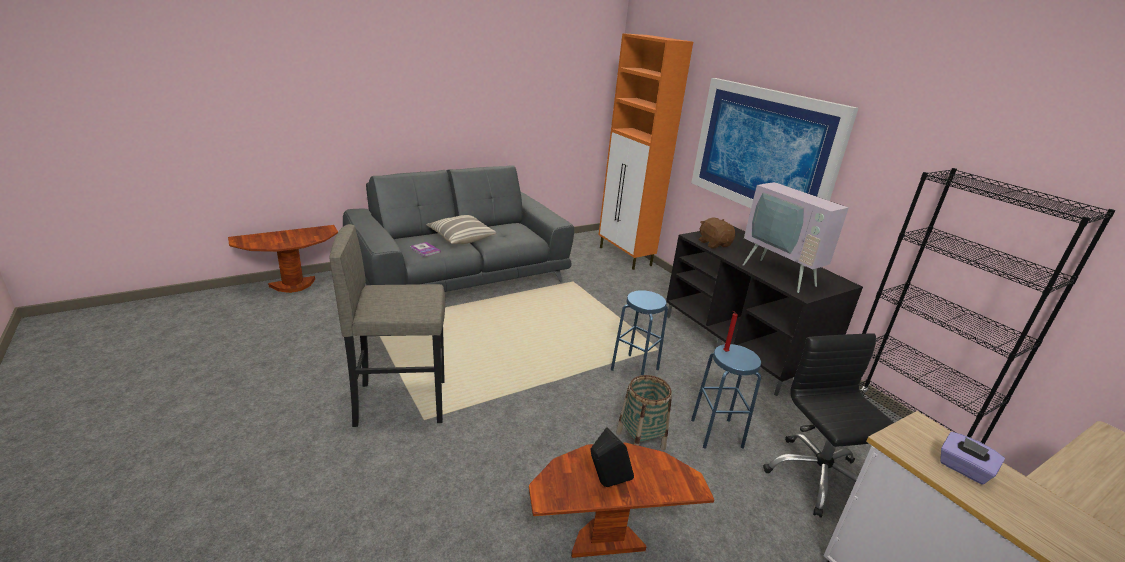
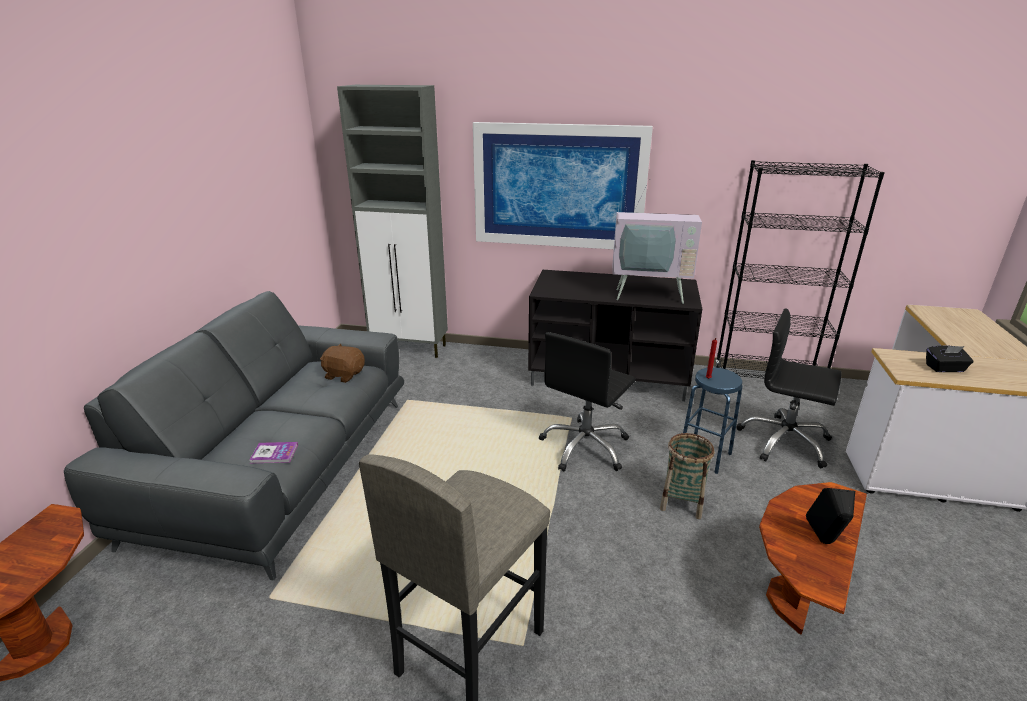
camera: 45 degrees left, 0 degrees up
(461, 238) = (286, 414): pillow -> none
(625, 257) = (410, 348): orange cabinet -> grey cabinet
(634, 369) = (585, 447): blue stool -> black office chair
(714, 244) = (567, 292): brown plush toy -> brown plush toy (344, 375)
(963, 469) = (945, 368): purple tissue box -> black tissue box

